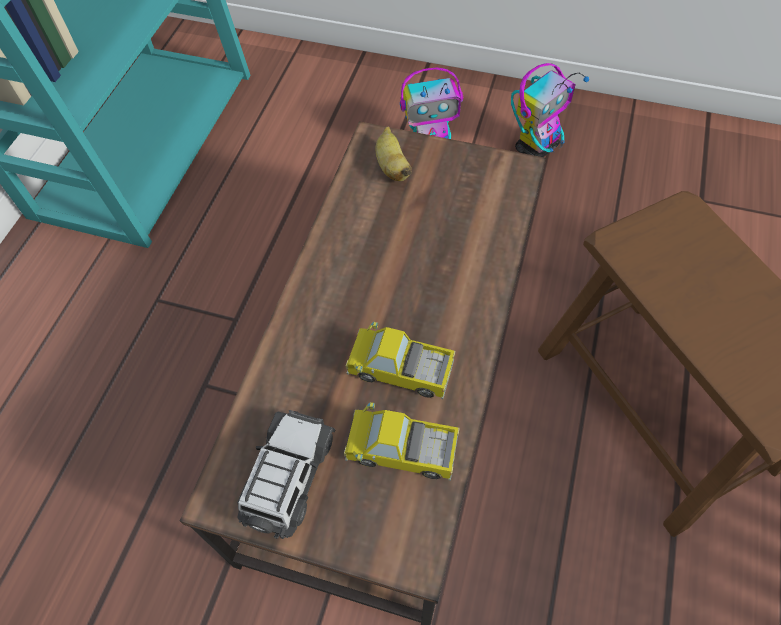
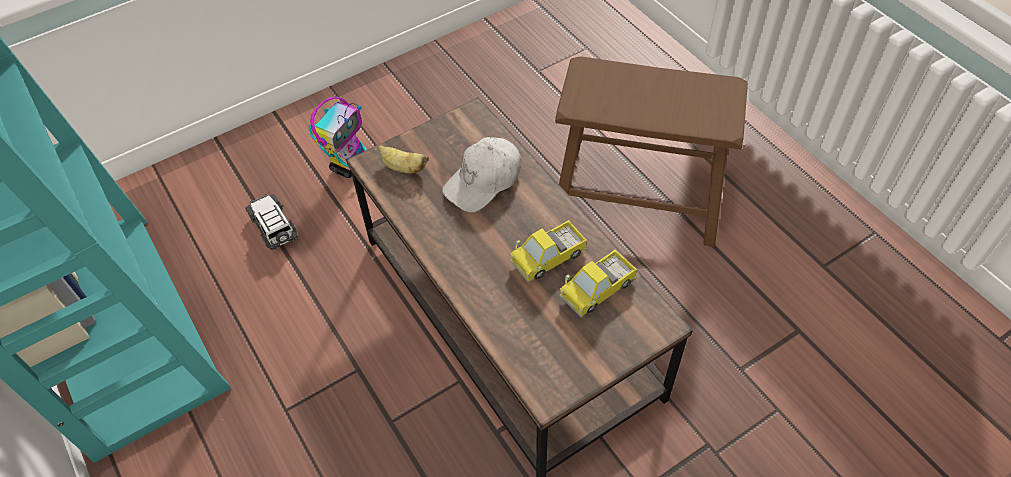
camera: 50 degrees left, 5 degrees down
(289, 477) = (565, 353): toy car -> toy car (274, 227)
(443, 241) = (484, 181): none -> white cap
(536, 148) = (413, 111): toy robot -> none

